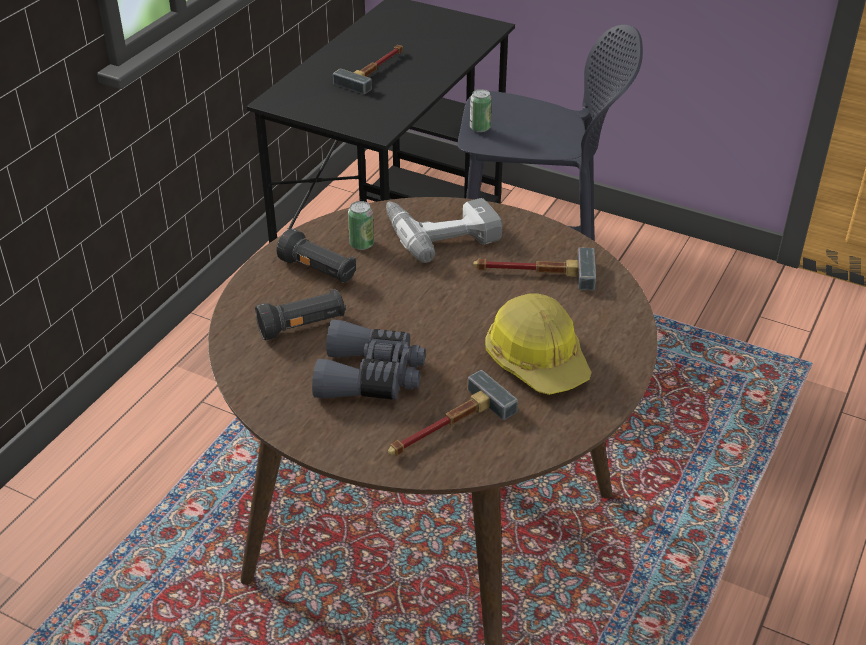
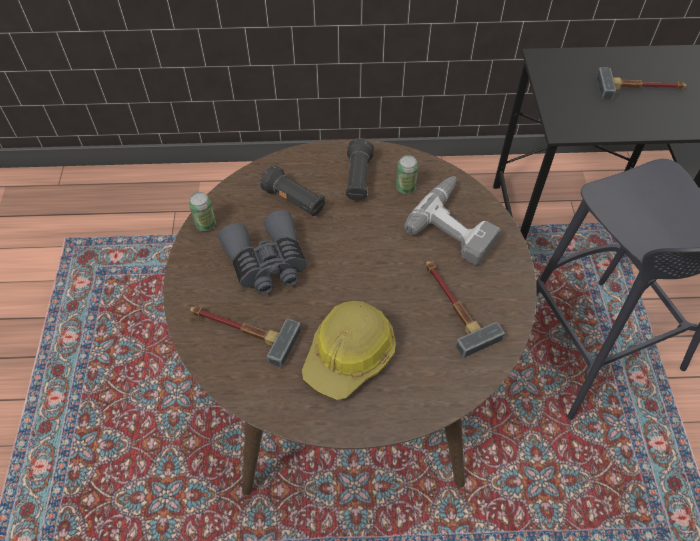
camera: 60 degrees right, 15 degrees up
(480, 128) = (627, 186): can -> can (205, 224)

